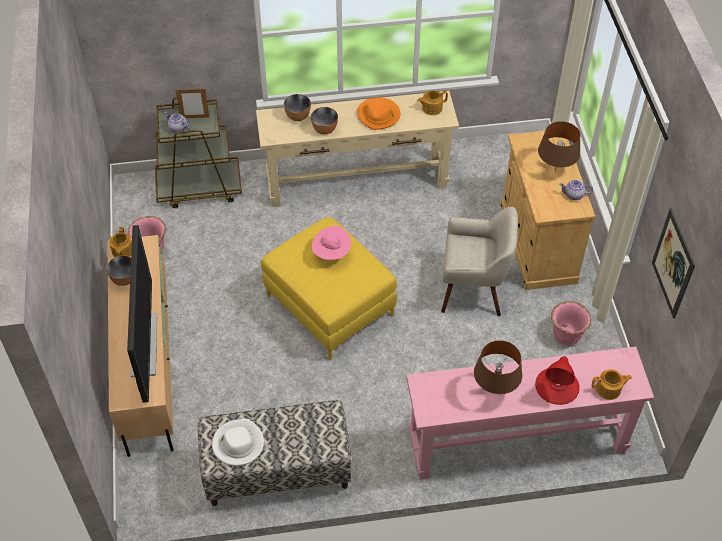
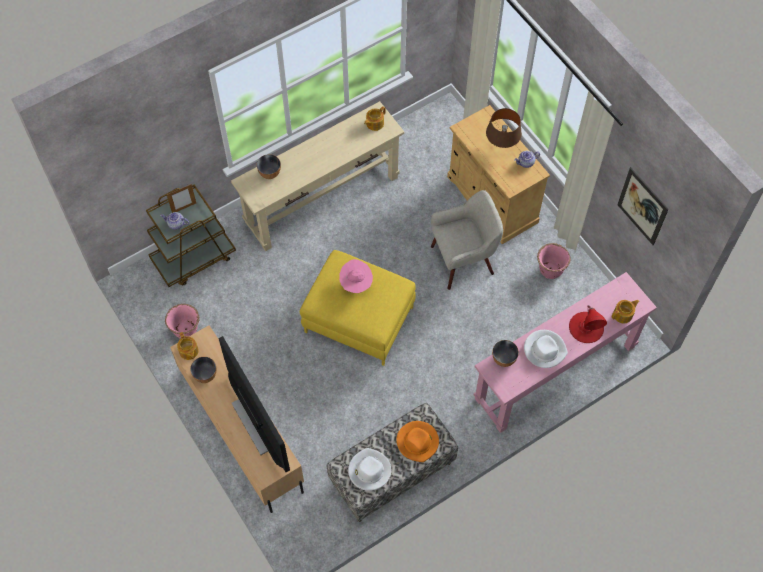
camera: 25 degrees left, 10 degrees up
(325, 129) = (299, 177): bowl -> bowl (504, 359)
(379, 115) = (335, 147): orange hat -> orange hat (418, 442)
(495, 390) = (544, 349): brown table lamp -> white hat

